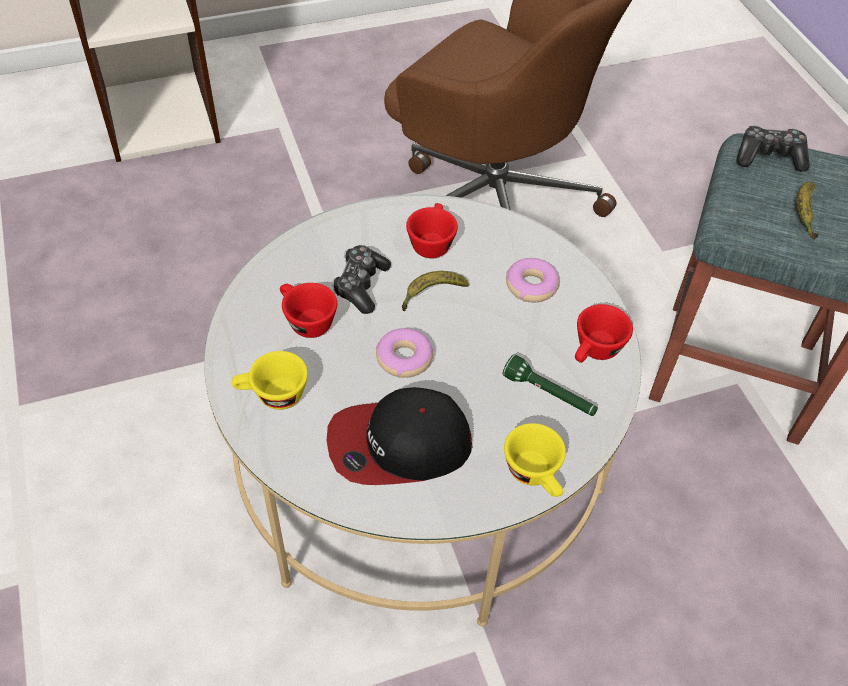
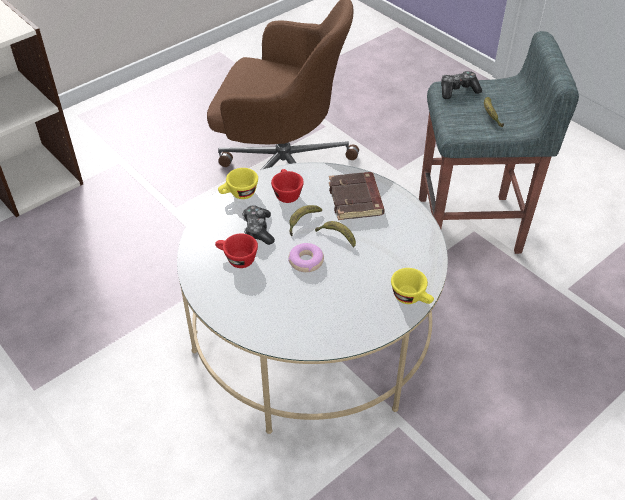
camera: 20 degrees left, 5 degrees down
(272, 396) = (241, 306): yellow cup -> yellow cup (239, 194)
(399, 445) = (328, 308): cap -> none
(471, 334) = (337, 236): none -> banana
(531, 285) = (356, 200): donut -> brown book
(549, 395) = (397, 255): green flashlight -> none
(595, 352) = (410, 224): red cup -> none

